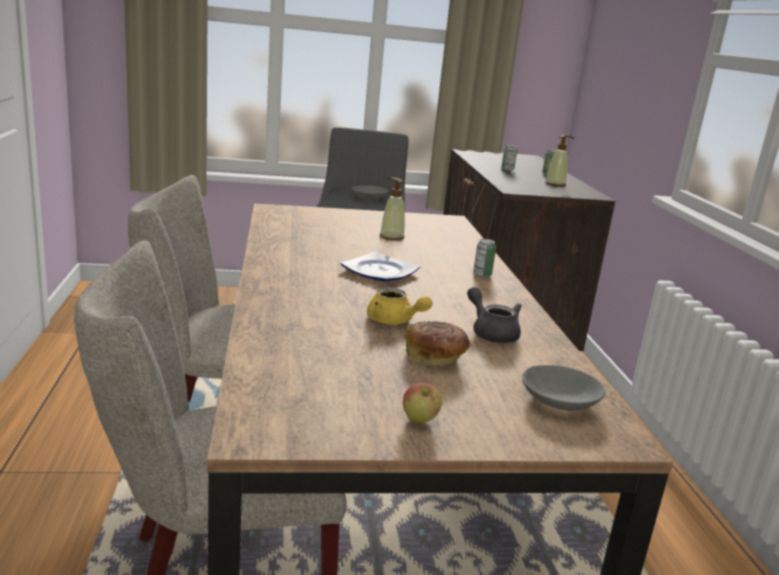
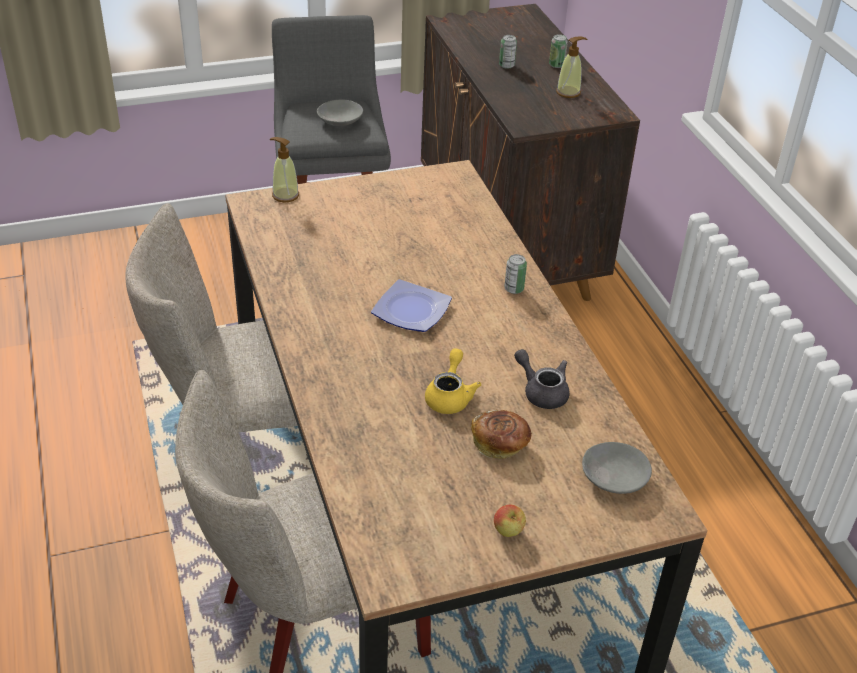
camera: 10 degrees left, 20 degrees up
(391, 237) = (402, 233): soap dispenser -> soap dispenser (285, 195)
(394, 321) = (450, 396): yellow teapot -> yellow teapot turned 105 degrees counterclockwise

